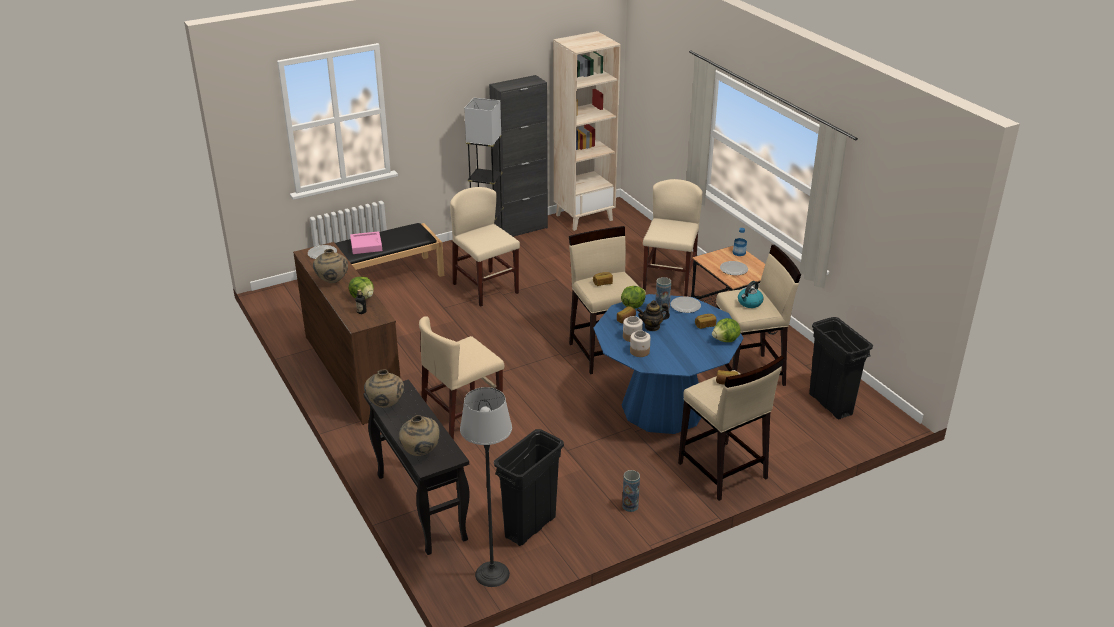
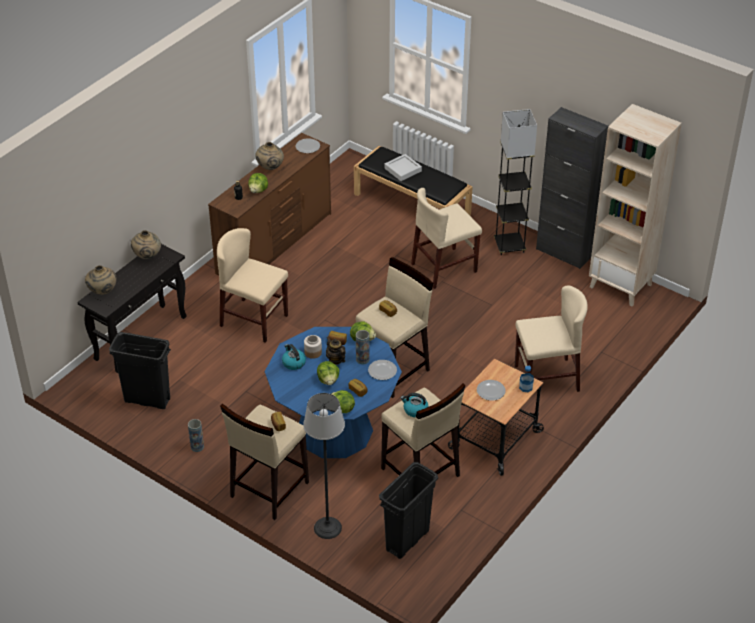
camera: 65 degrees right, 10 degrees up
(366, 245) = (403, 170): pink tray -> grey tray
(485, 288) = (444, 268): beige chair -> beige chair turned 150 degrees counterclockwise
(492, 574) = (90, 398): floor lamp -> floor lamp (327, 528)
(640, 351) = (293, 363): jar -> kettle
(679, 338) = (328, 380): none -> lettuce

